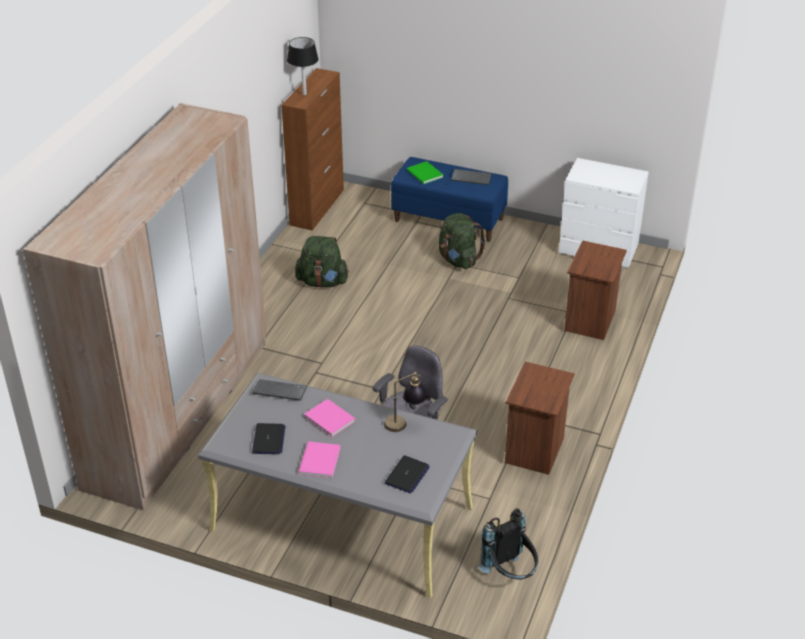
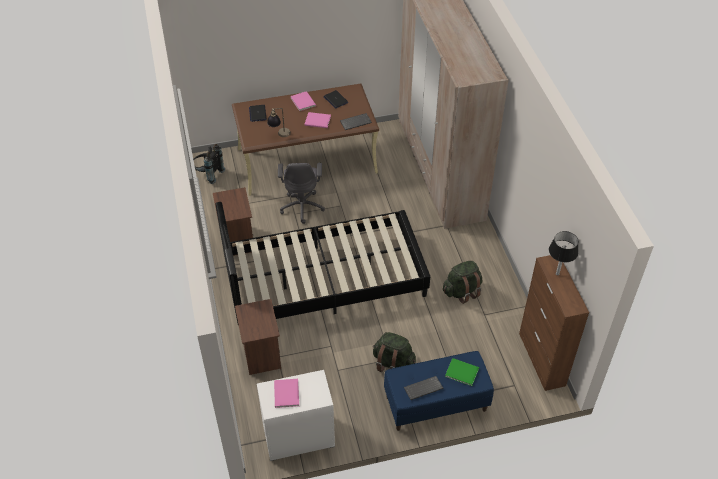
camera: 145 degrees right, 10 degrees up
(341, 518) = (307, 160): grey desk -> brown desk
(460, 356) = (325, 280): none -> black bed
(616, 177) = (285, 394): none -> pink book

